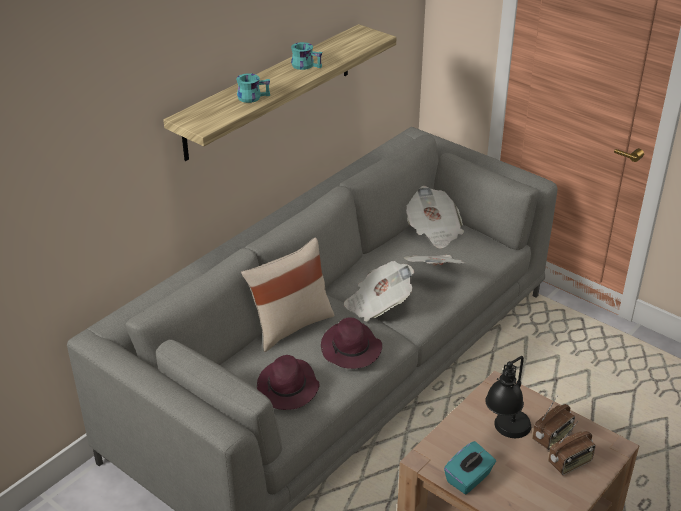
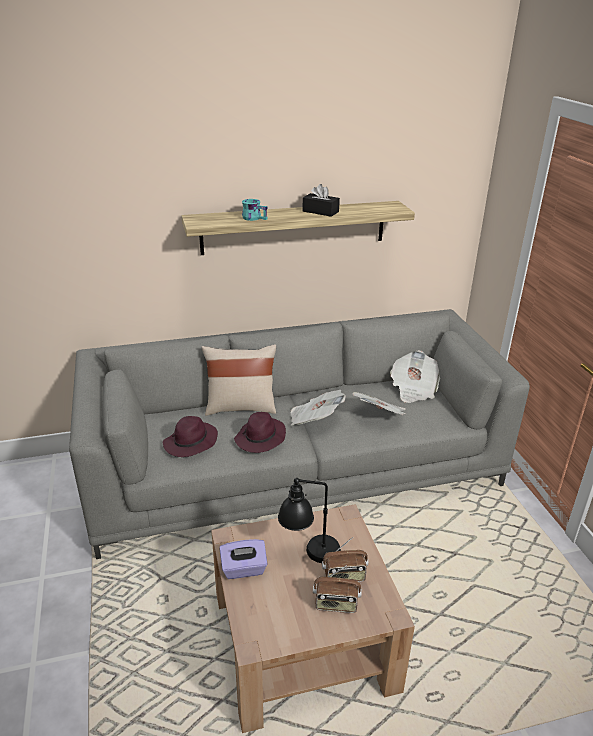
camera: 35 degrees right, 5 degrees down
(306, 65) = (320, 211): turquoise mug -> black tissue box
(469, 479) = (244, 569): turquoise tissue box -> purple tissue box

